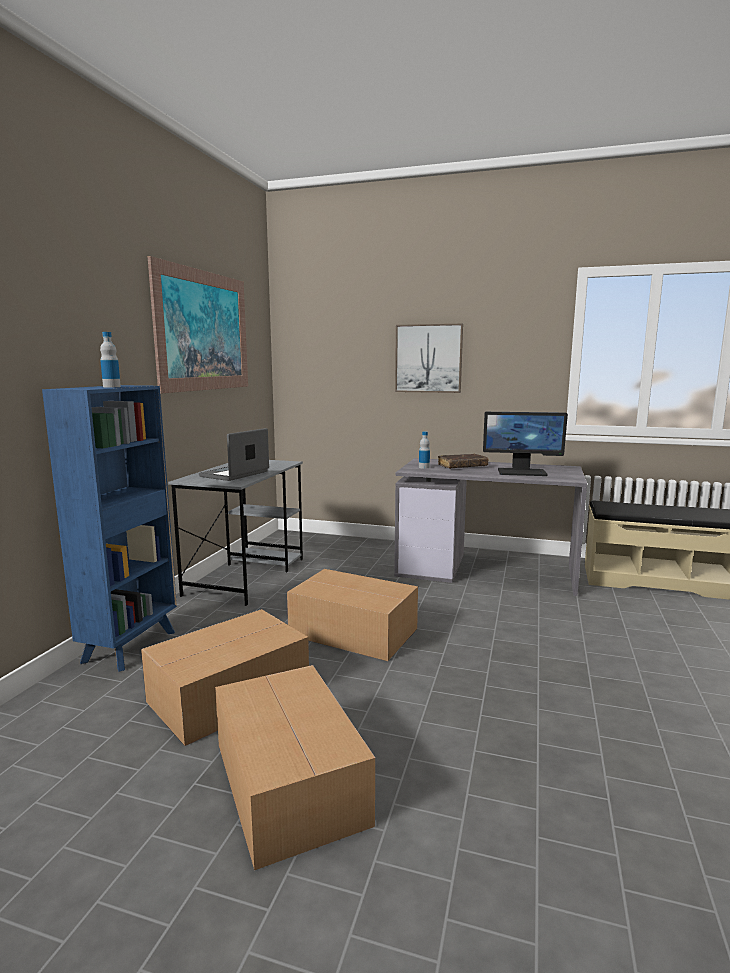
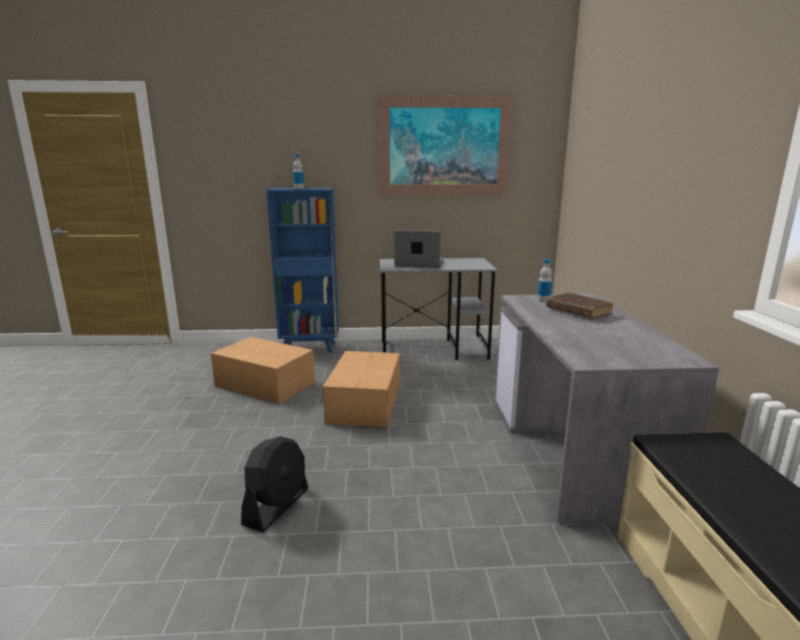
camera: 70 degrees right, 5 degrees up
(288, 784) = (180, 418): cardboard box -> none
(428, 358) = (645, 171): picture -> none
(522, 472) = (591, 336): monitor -> none
(550, 705) = (277, 506): none -> black fan

